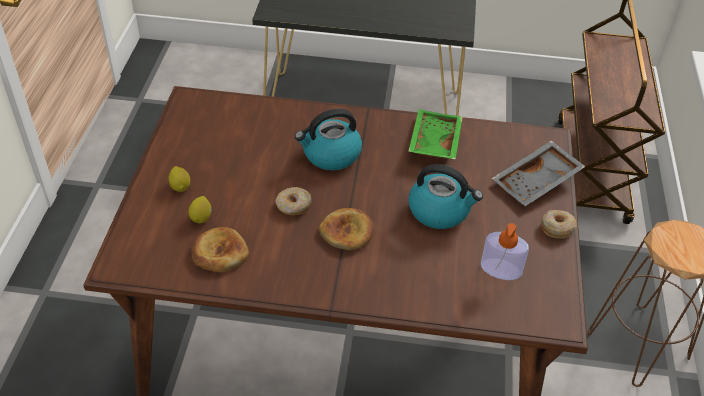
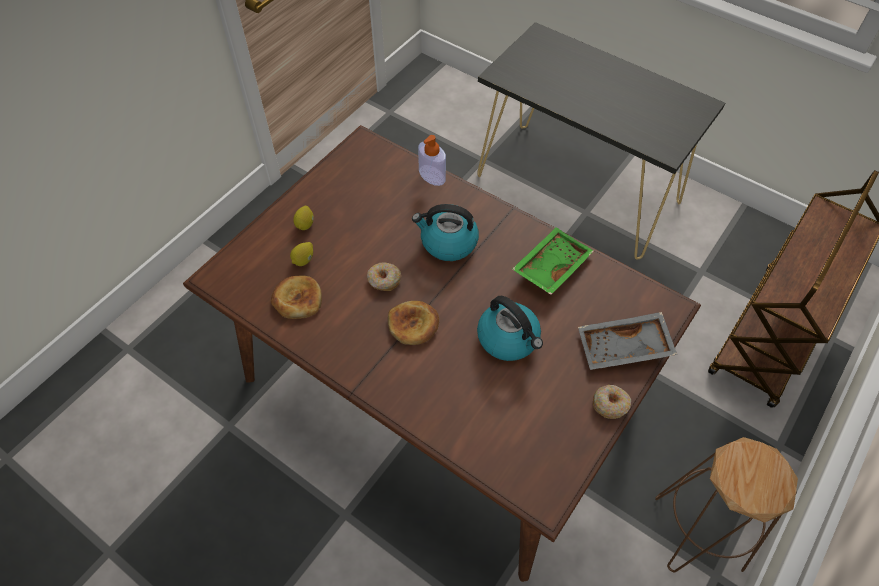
camera: 30 degrees right, 10 degrees up
(500, 269) = (525, 422): soap dispenser -> soap dispenser (432, 175)

